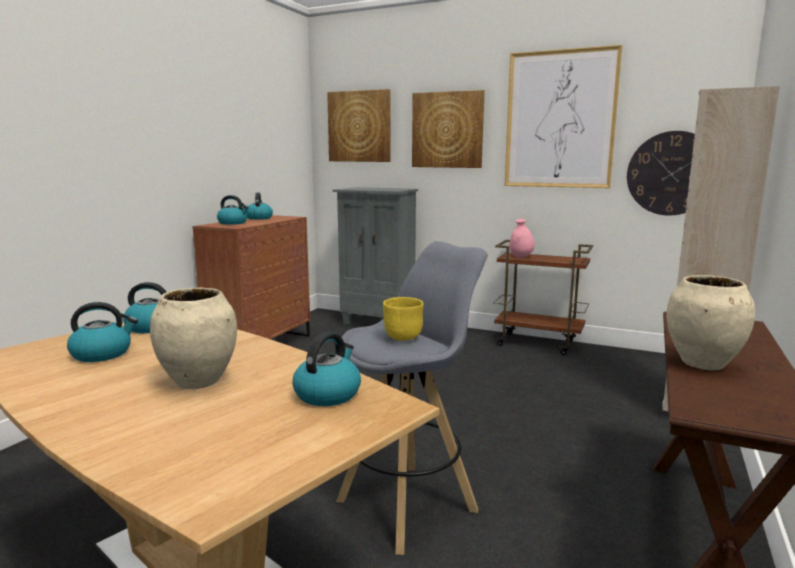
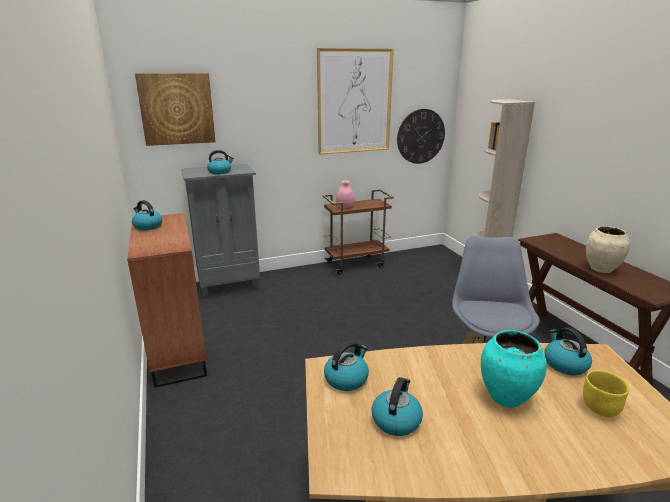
camera: 45 degrees left, 10 degrees up
(198, 381) = (505, 397): beige vase -> turquoise vase
(233, 223) = (153, 241): kettle -> kettle (220, 172)
(402, 337) = (492, 308): yellow bowl -> yellow bowl (599, 409)
(447, 130) = (268, 111): picture -> none

